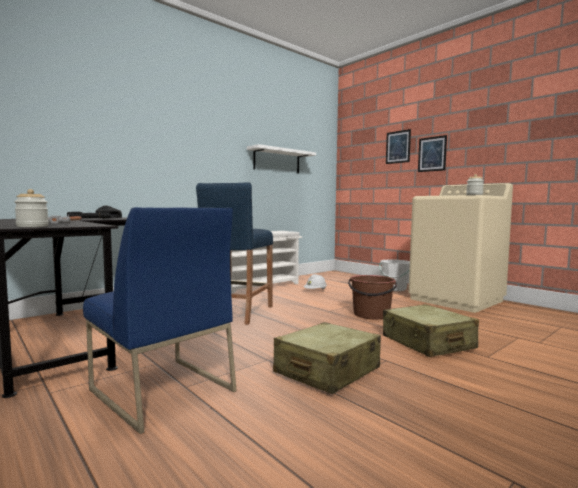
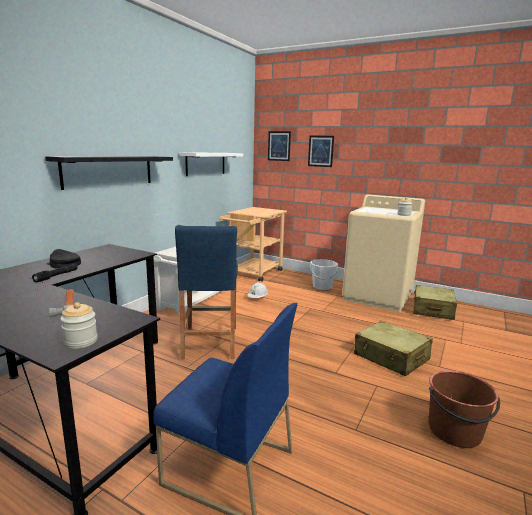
camera: 20 degrees left, 10 degrees up
(171, 153) = (109, 171): none -> black shelf
(327, 276) = (253, 274): none -> beige cart
(327, 371) = (343, 409): beige suitcase -> beige suitcase (432, 310)
(371, 315) = (327, 327): brown bucket -> brown bucket (455, 431)
(432, 154) = (354, 162): picture -> picture (279, 146)

